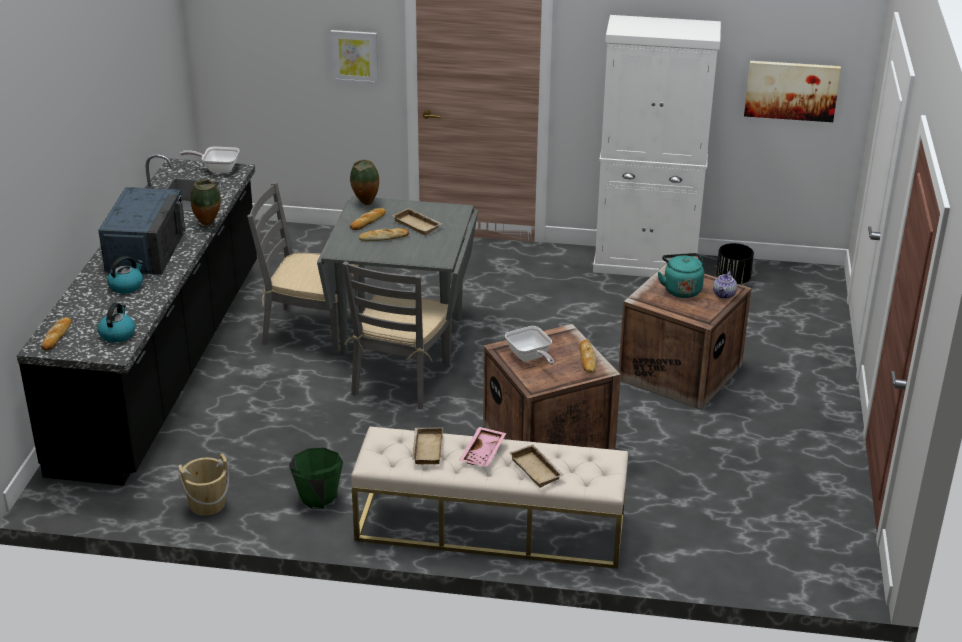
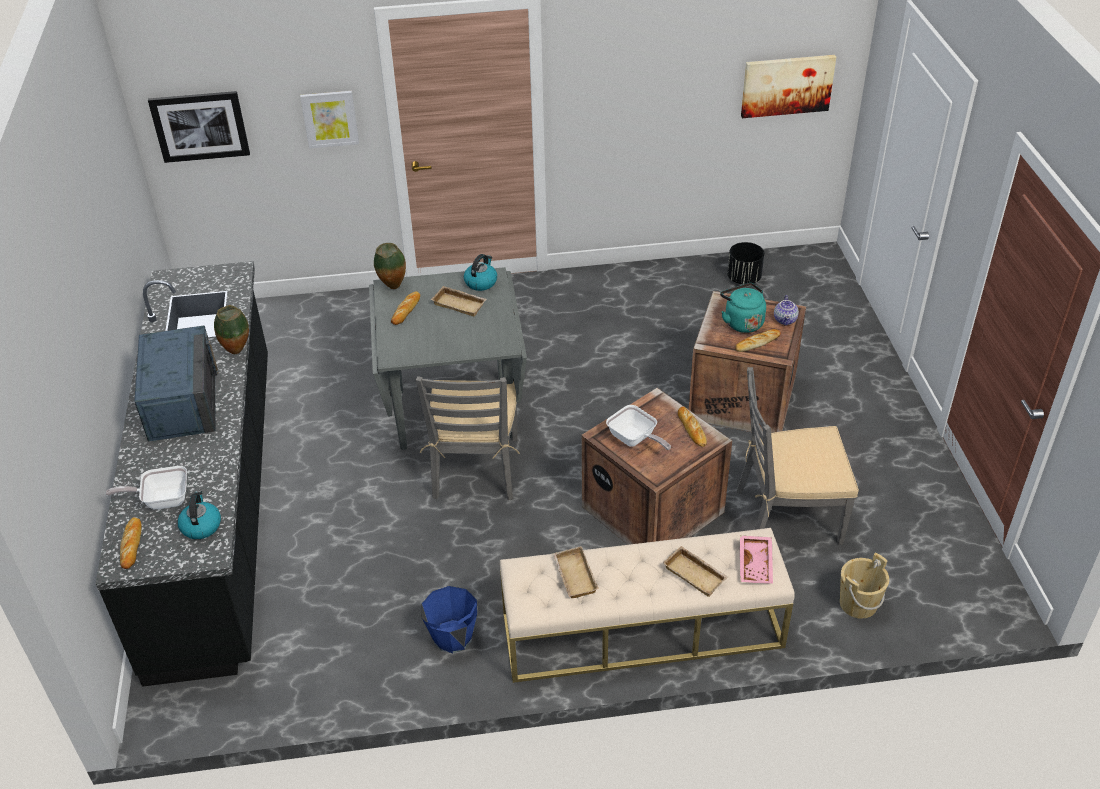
camera: 15 degrees left, 10 degrees up
(126, 286) = (182, 456): kettle -> kettle (481, 282)
(207, 504) = (339, 675): beige bucket -> beige bucket (858, 604)
(217, 169) = (215, 274): frying pan -> frying pan (162, 500)
(241, 45) = (200, 126): none -> picture
(309, 330) = (355, 427): grey chair -> grey chair (787, 516)
(318, 498) = (452, 637): green bucket -> blue bucket
(383, 237) = (432, 328): bread -> bread (757, 343)
(484, 453) = (633, 566): pink tray -> pink tray (756, 564)
(646, 264) = (655, 276): white cabinet -> none

